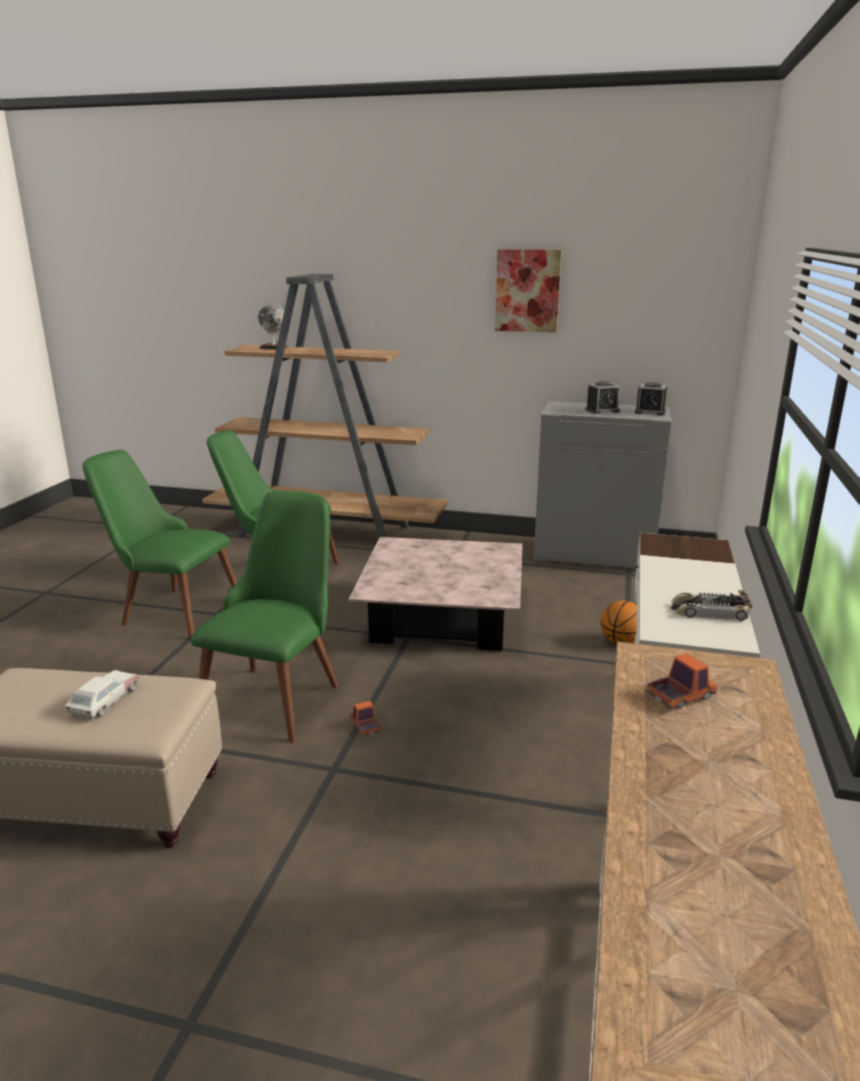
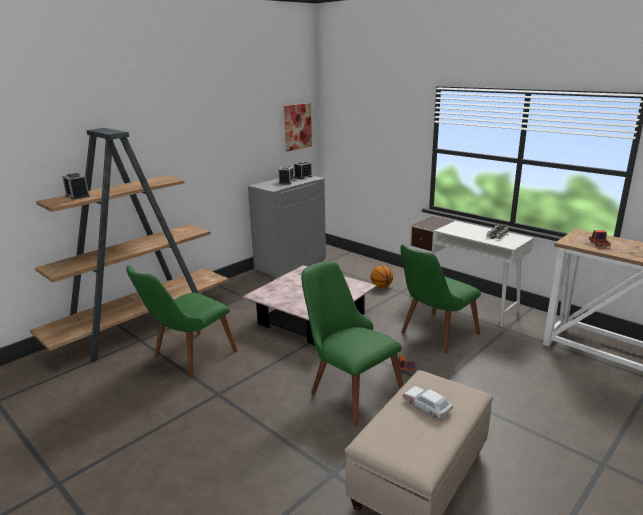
camera: 60 degrees left, 0 degrees up
(170, 610) = (187, 414): green chair -> green chair (434, 336)
(273, 348) = (77, 196): globe -> alarm clock
(527, 291) = (227, 121): picture -> picture (297, 126)

